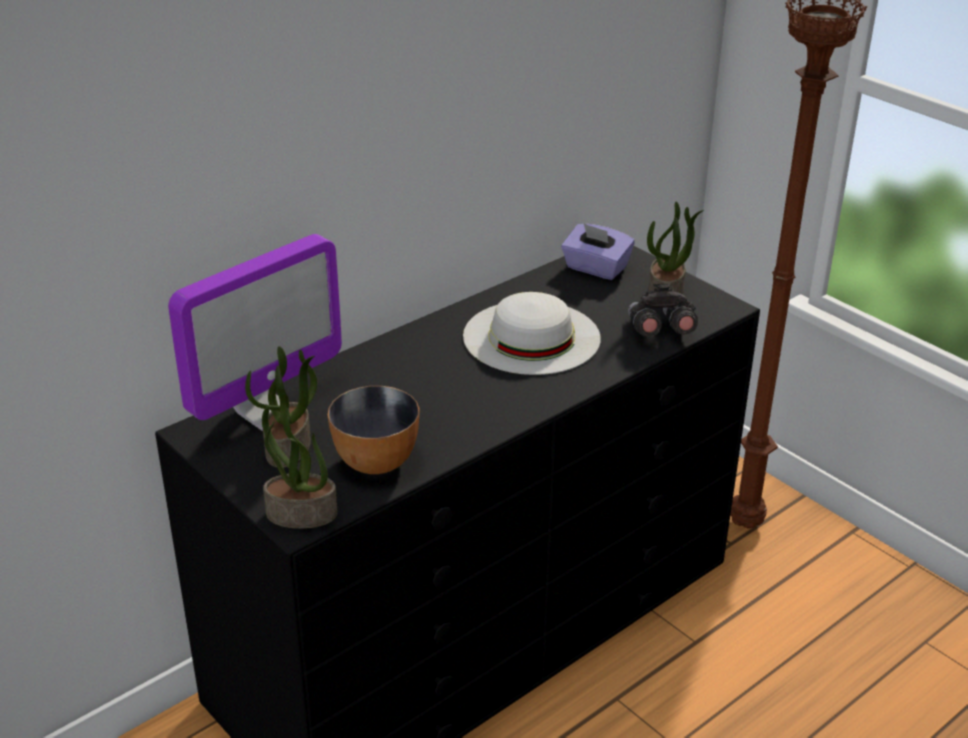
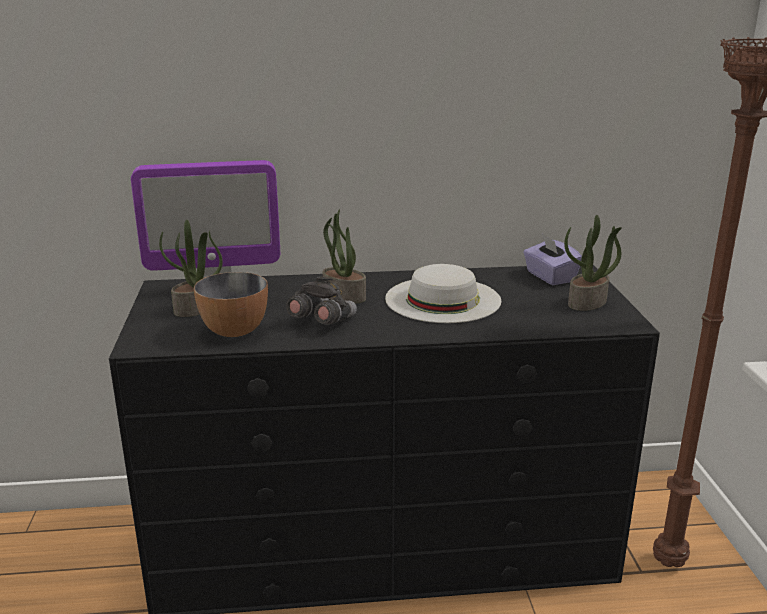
camera: 35 degrees right, 10 degrees down
(300, 515) = (147, 341): potted plant -> potted plant (343, 296)
(659, 332) = (547, 322): grey binoculars -> grey binoculars (321, 321)

